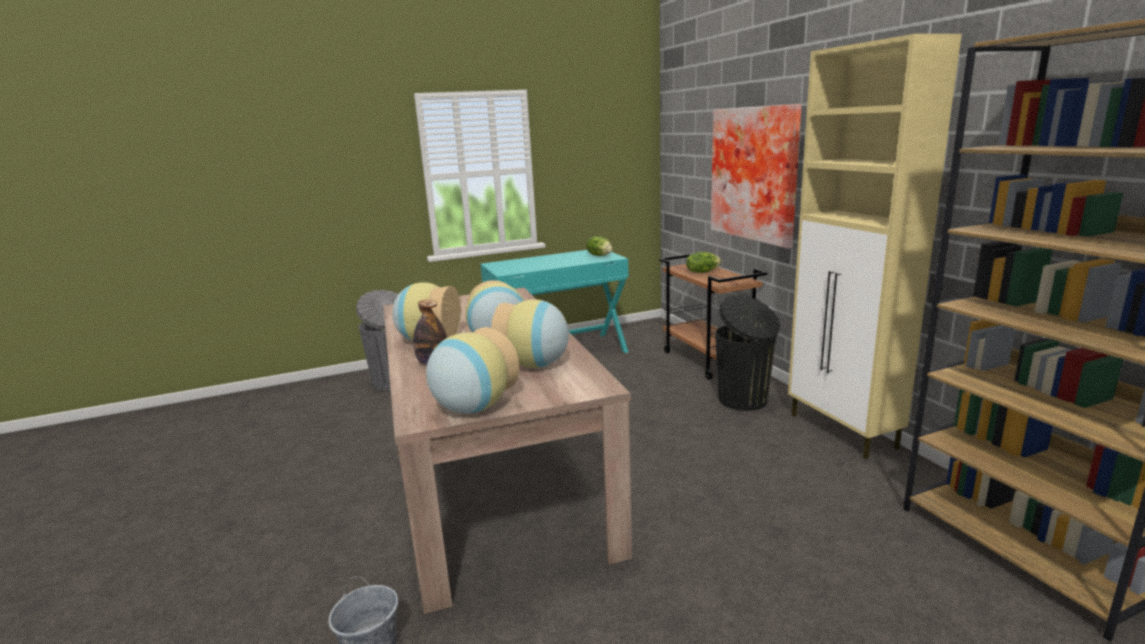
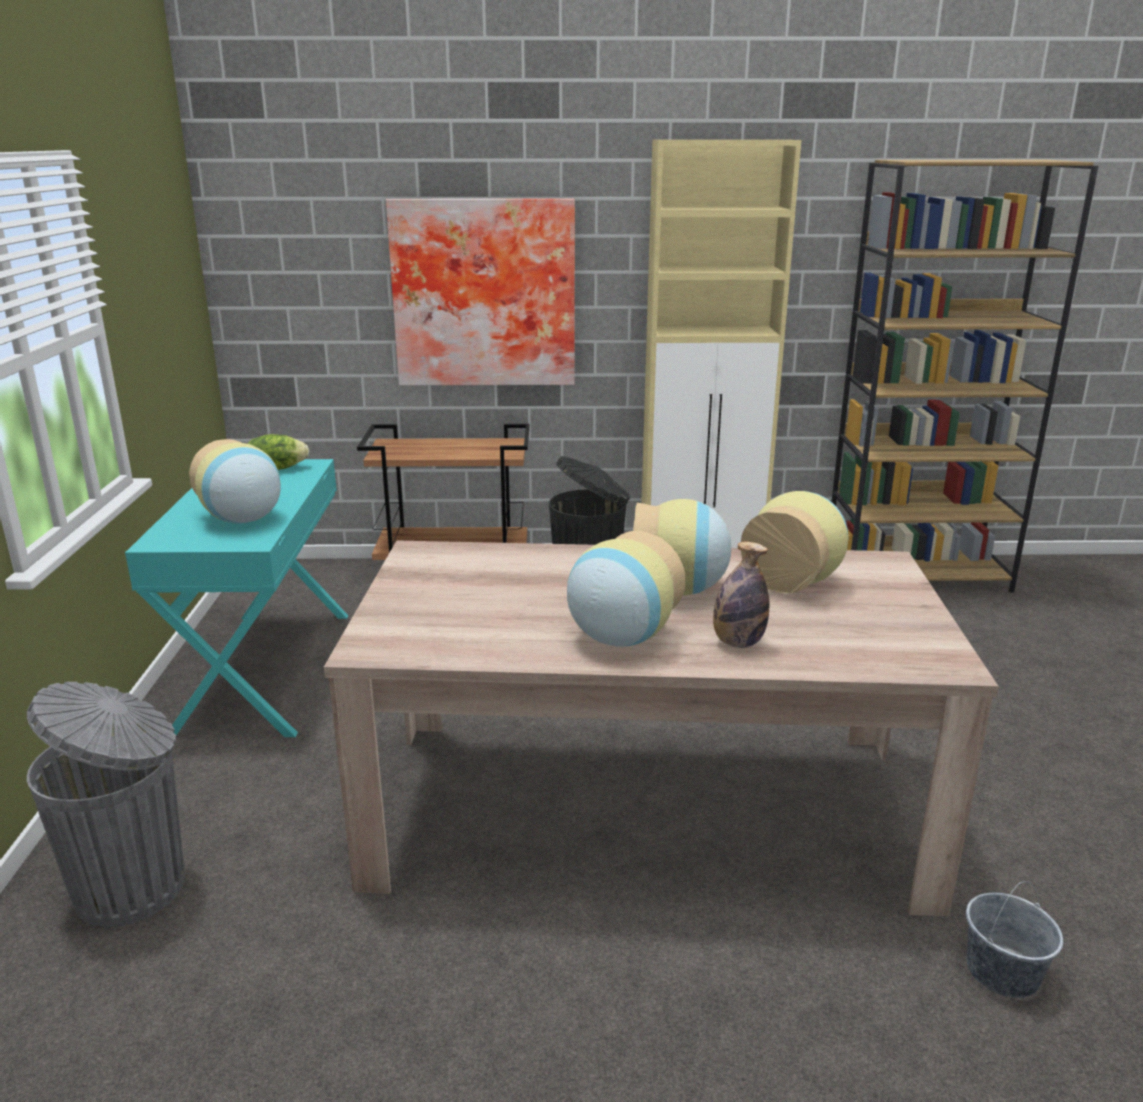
camera: 70 degrees left, 5 degrees up
(472, 408) = (923, 631): vase -> vase (242, 520)
(702, 272) = (432, 449): lettuce -> none

